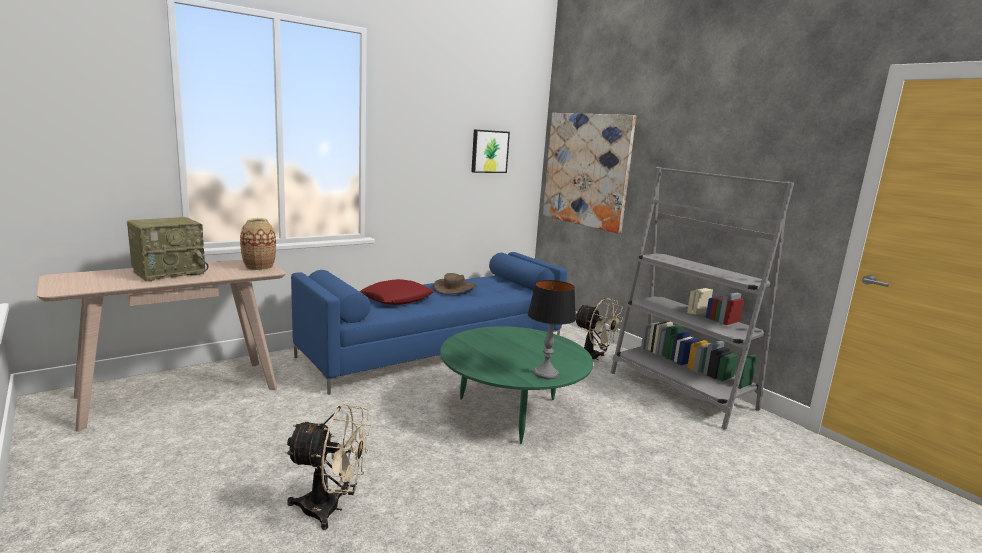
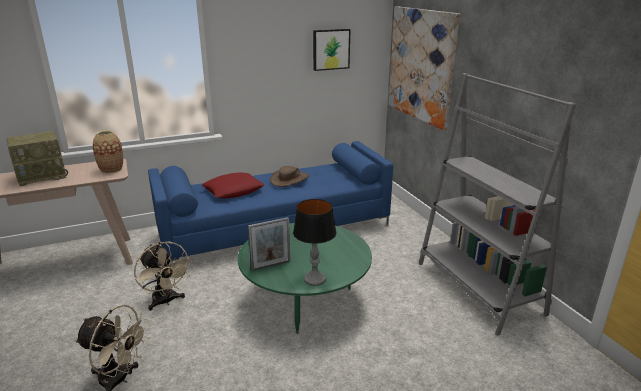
camera: 15 degrees right, 10 degrees up
(488, 364) = (271, 265): none -> picture frame
(593, 358) = (410, 246): beige fan -> beige fan (166, 301)

